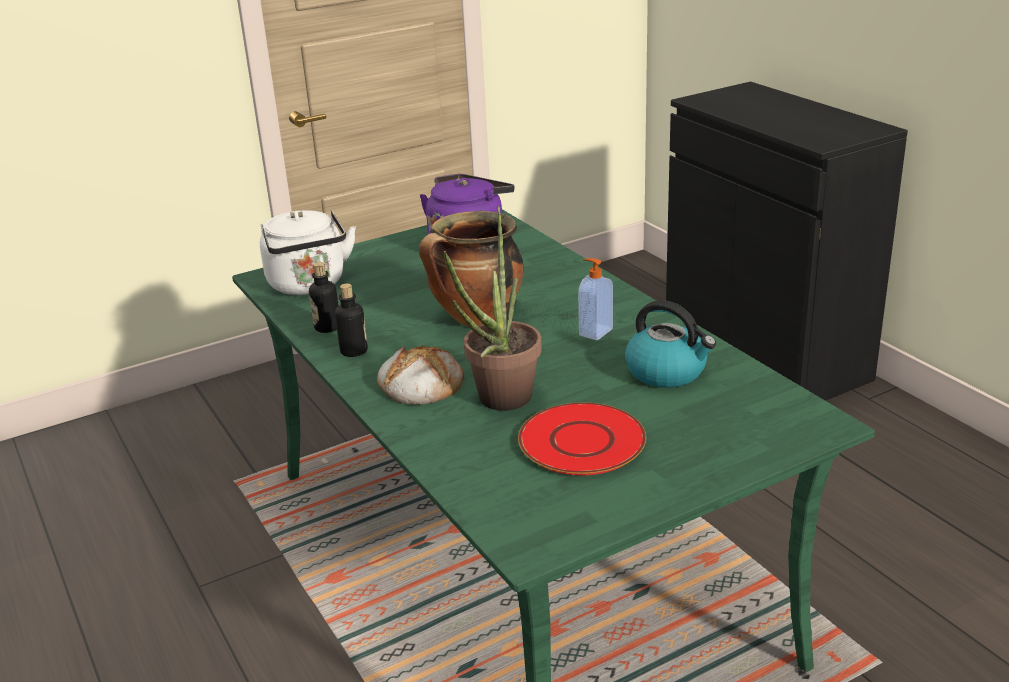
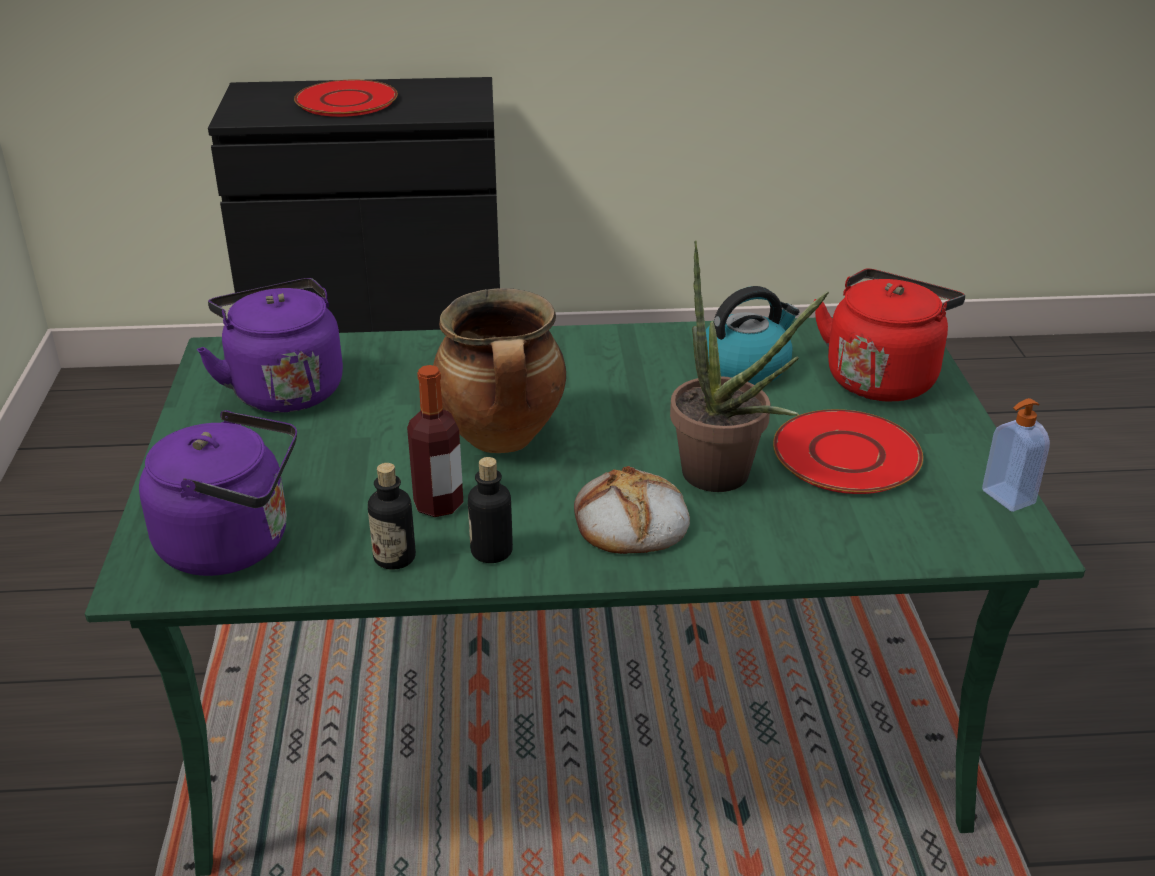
camera: 65 degrees left, 5 degrees up
(309, 285) = (234, 544): white kettle -> purple kettle
(388, 322) = (438, 504): none -> bottle
(594, 332) = (618, 378): soap dispenser -> soap dispenser (1006, 497)
(724, 432) = (882, 377): none -> red kettle
(775, 112) = (347, 101): none -> red plate

